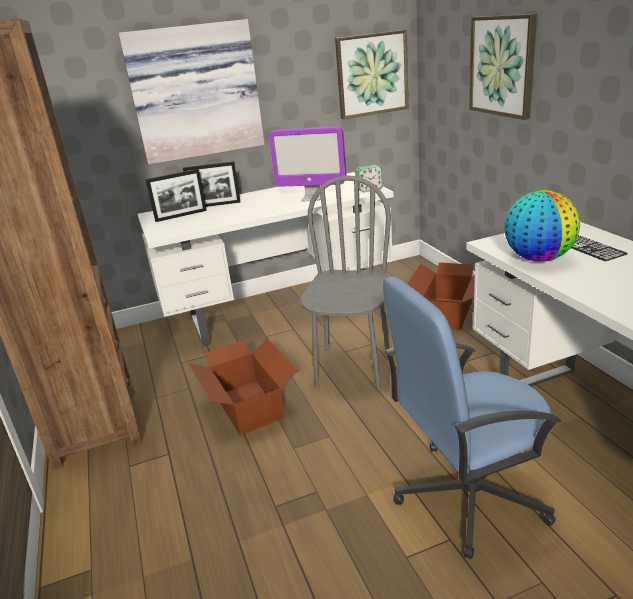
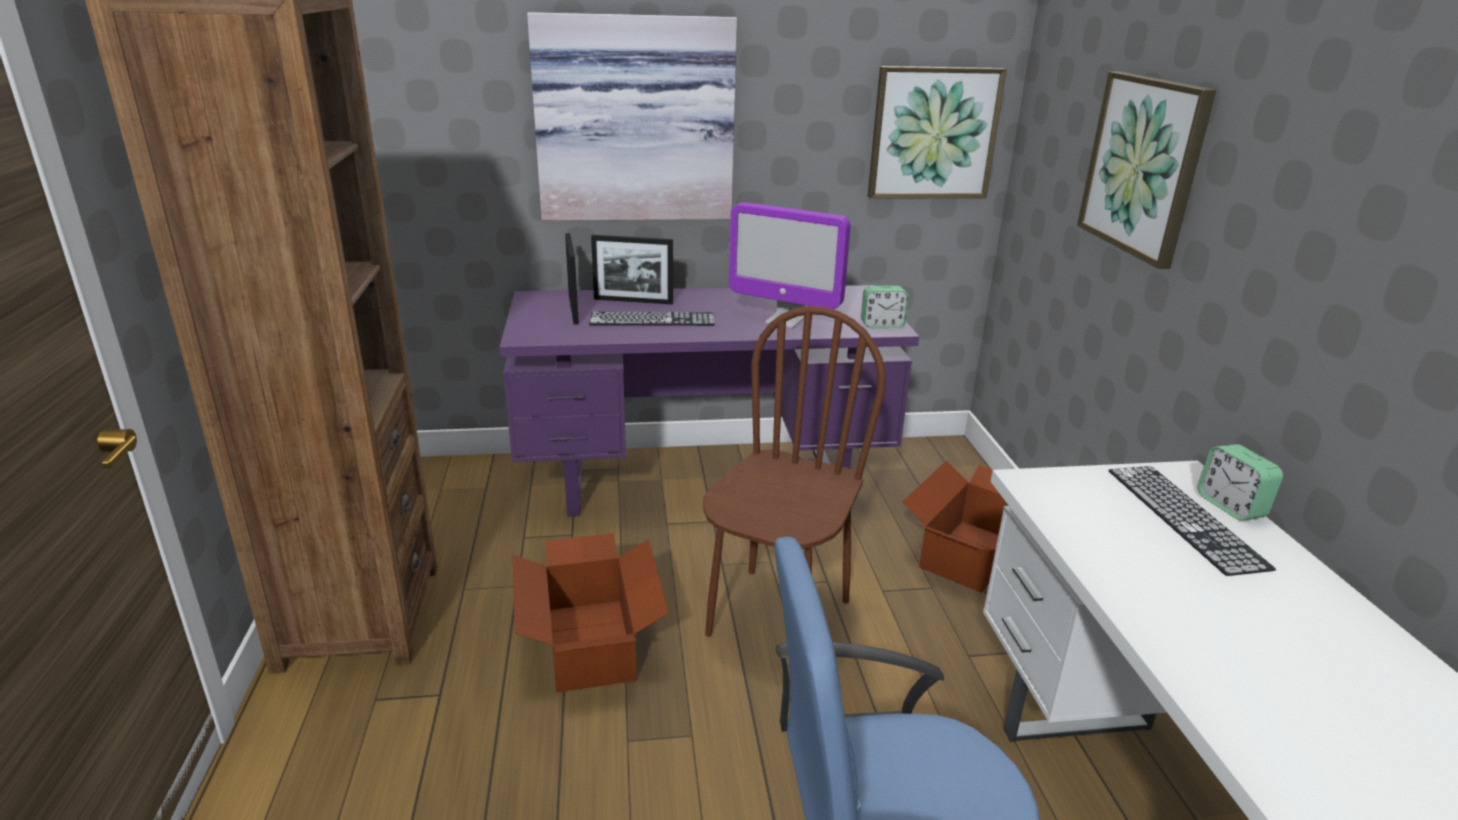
camera: 10 degrees right, 0 degrees up
(181, 216) = (573, 309): picture frame -> picture frame turned 90 degrees counterclockwise
(233, 211) = (652, 319): none -> keyboard
(279, 309) = (705, 481): white desk -> purple desk
(352, 367) = (777, 617): grey chair -> brown chair
(538, 258) = (1104, 538): globe -> none
(594, 233) = (1230, 506): none -> alarm clock

